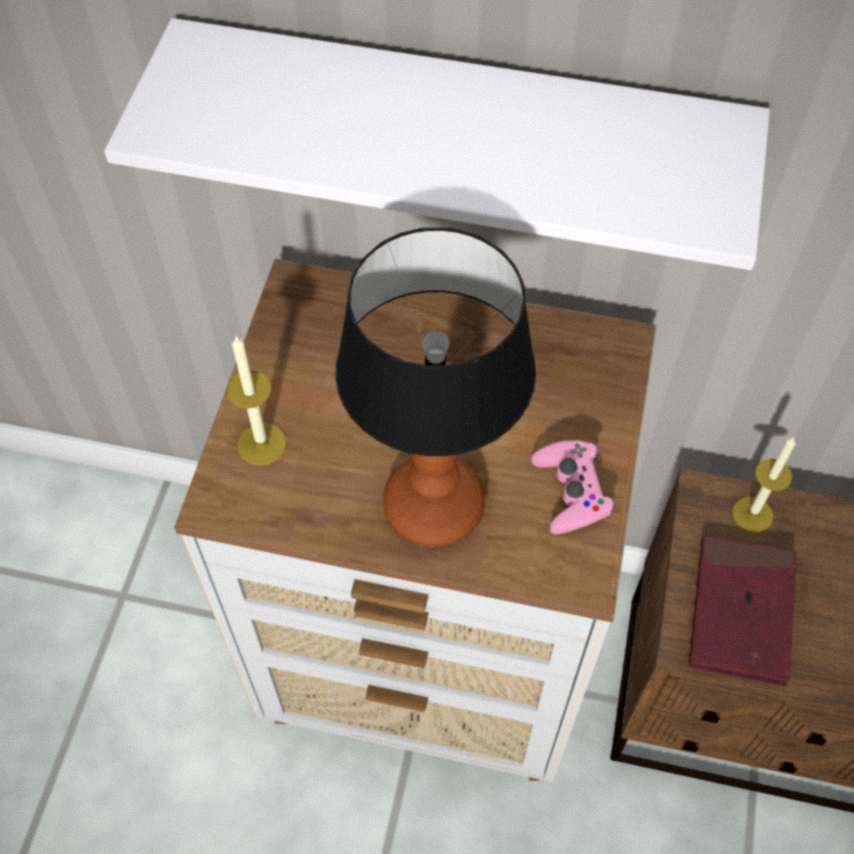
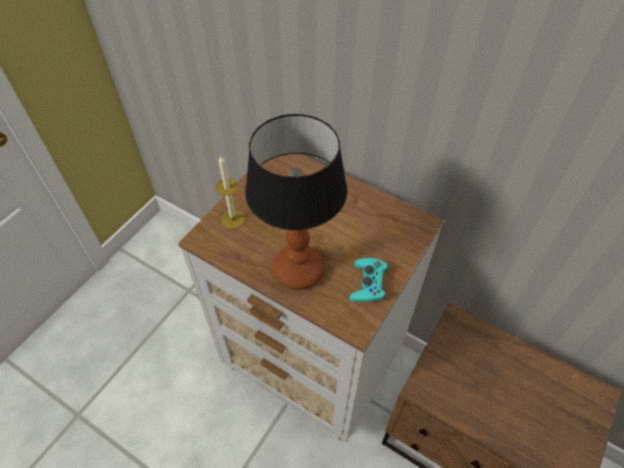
camera: 20 degrees right, 5 degrees down
(459, 127) = (362, 91): white shelf -> none
(571, 491) = (368, 283): pink game controller -> turquoise game controller
(741, 611) = (454, 382): red book -> none
(752, 514) = (478, 337): candle -> none

